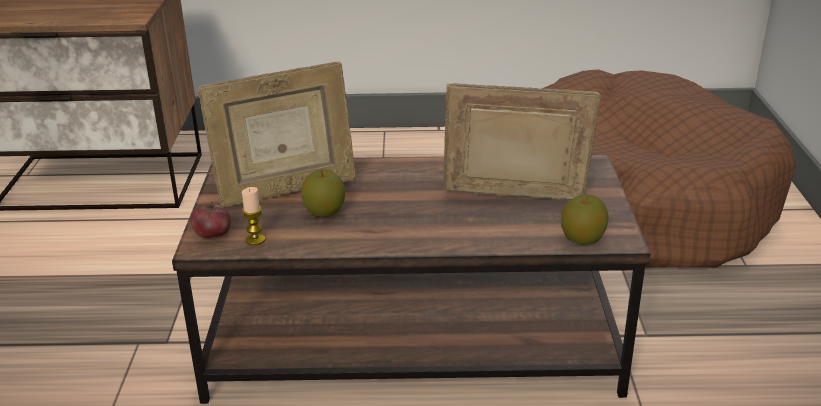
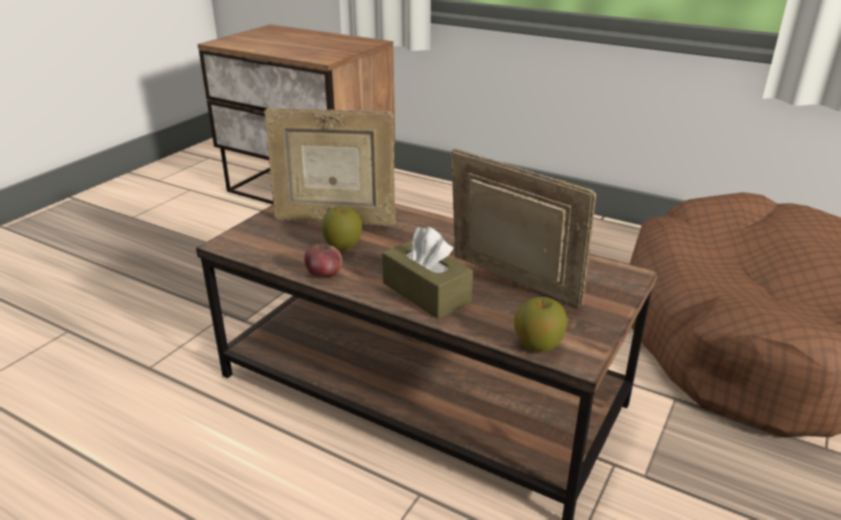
camera: 30 degrees right, 0 degrees up
(213, 235) = (244, 238): apple -> apple (324, 274)
(255, 240) = (267, 251): candle -> none
(450, 228) = (426, 292): none -> brown tissue box

